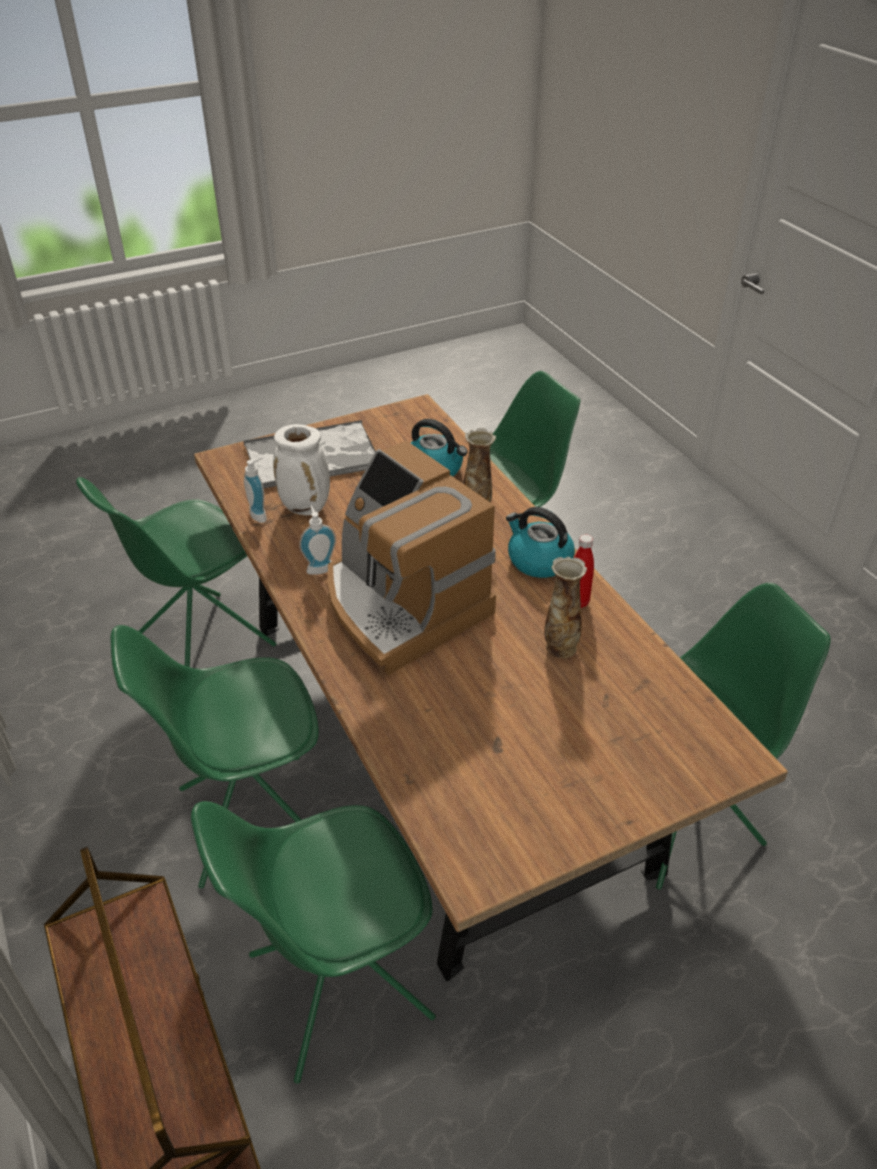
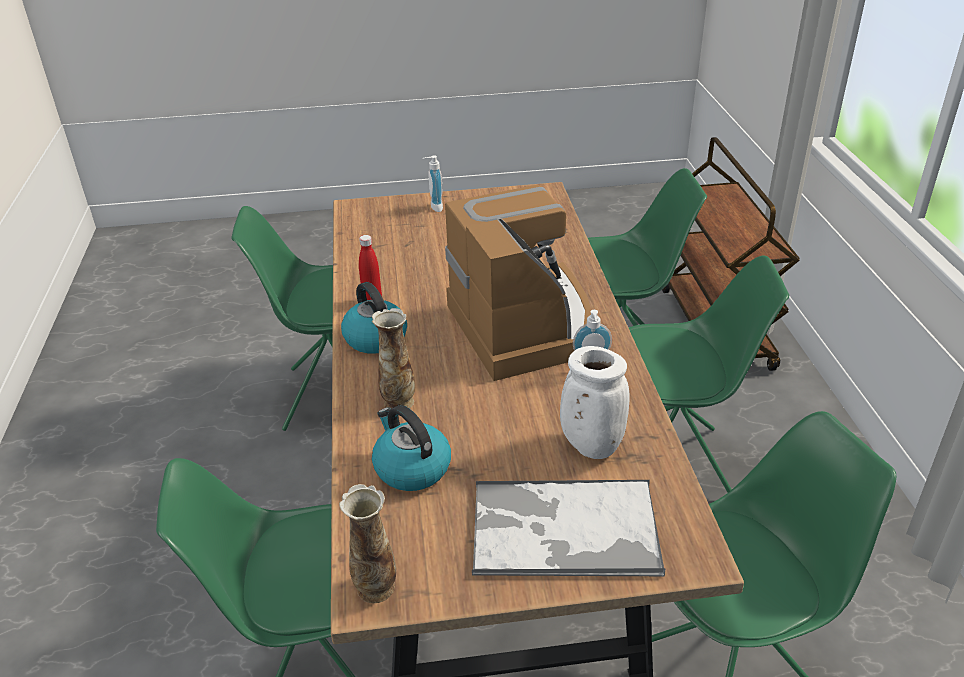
camera: 160 degrees left, 5 degrees down
(261, 514) = (647, 448): soap dispenser -> soap dispenser (434, 207)
(560, 646) = (413, 275): vase -> vase (375, 589)

